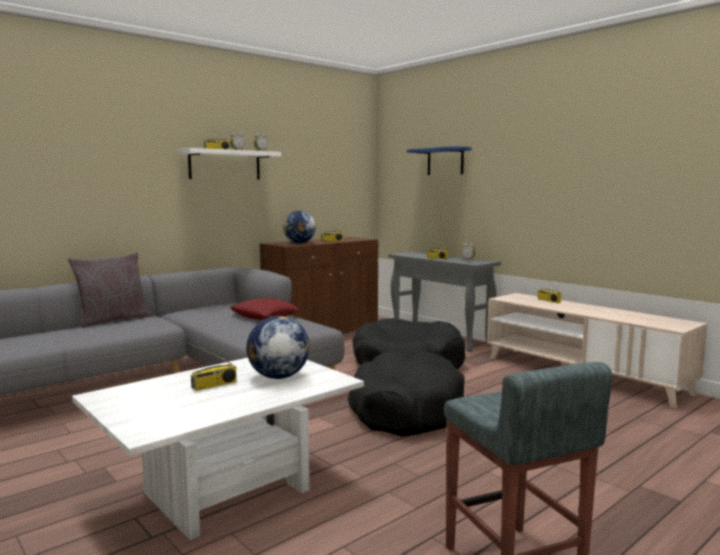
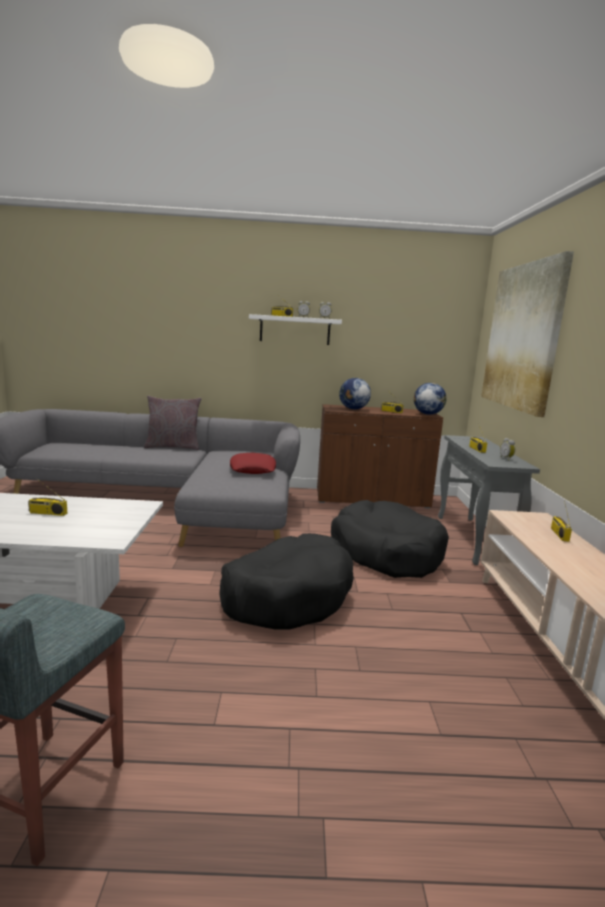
camera: 40 degrees right, 5 degrees up
(278, 377) = (92, 522): globe -> globe (427, 414)
(445, 161) = (522, 337): blue shelf -> picture

